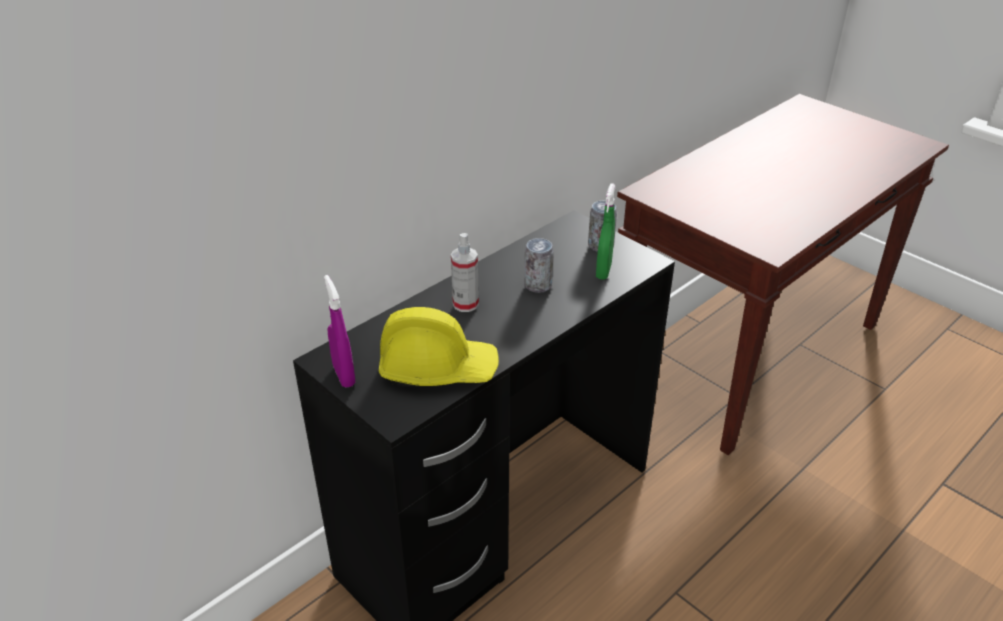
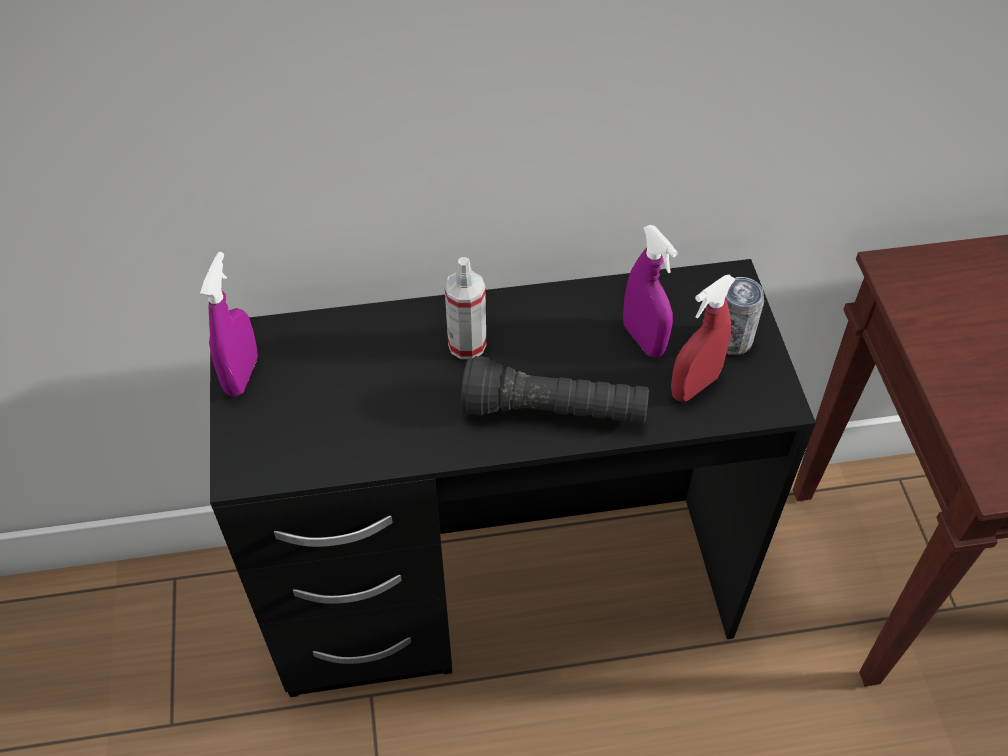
camera: 35 degrees right, 15 degrees up
(438, 369) = (349, 426): yellow hard hat -> none
(538, 285) = (584, 363): can -> none
(545, 312) = (554, 411): none -> black flashlight
(557, 263) = (643, 340): none -> purple spray bottle
(603, 271) = (694, 386): green spray bottle -> red spray bottle

